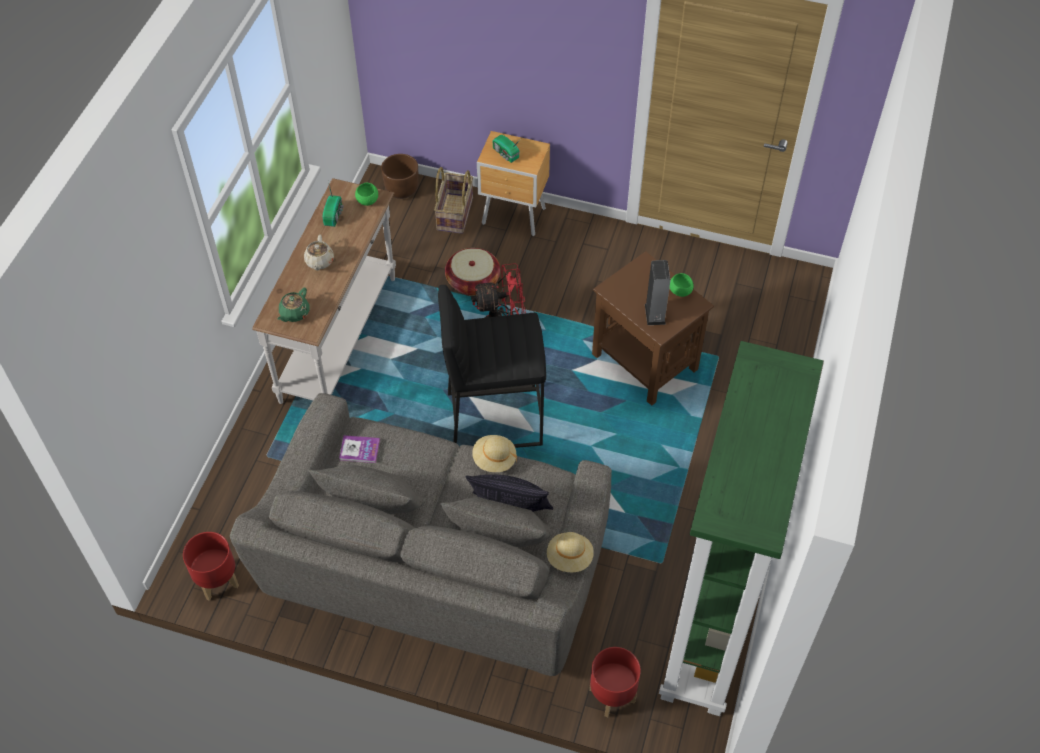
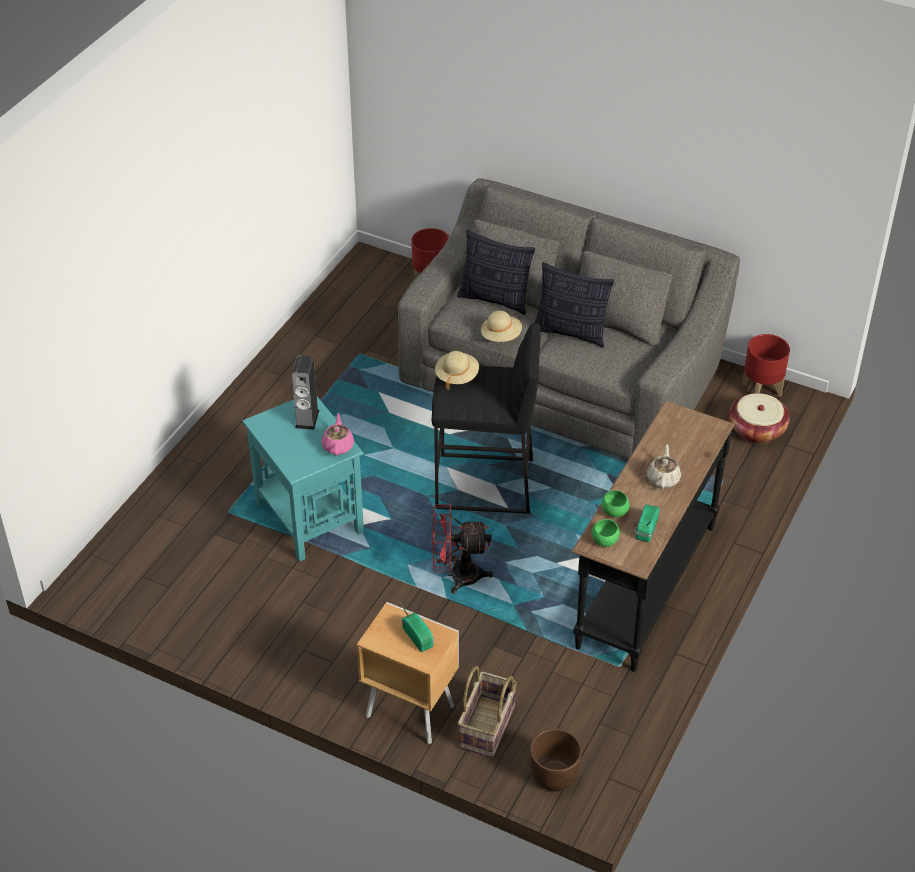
camera: 170 degrees left, 10 degrees down
(294, 313) = (690, 429): green teapot -> none
(340, 339) = (644, 585): white console table -> black console table
(359, 450) = (626, 359): book -> none
(421, 477) = (571, 332): none -> pillow
(473, 281) = (479, 632): basket -> basket (756, 430)
(569, 558) = (453, 253): beige hat -> beige hat (456, 376)
(617, 291) = (338, 445): none -> pink teapot
(644, 361) = (310, 518): brown side table -> turquoise side table
(680, 291) = (271, 436): green bowl -> green bowl (614, 512)
(710, 629) = (335, 308): green bookcase -> none

